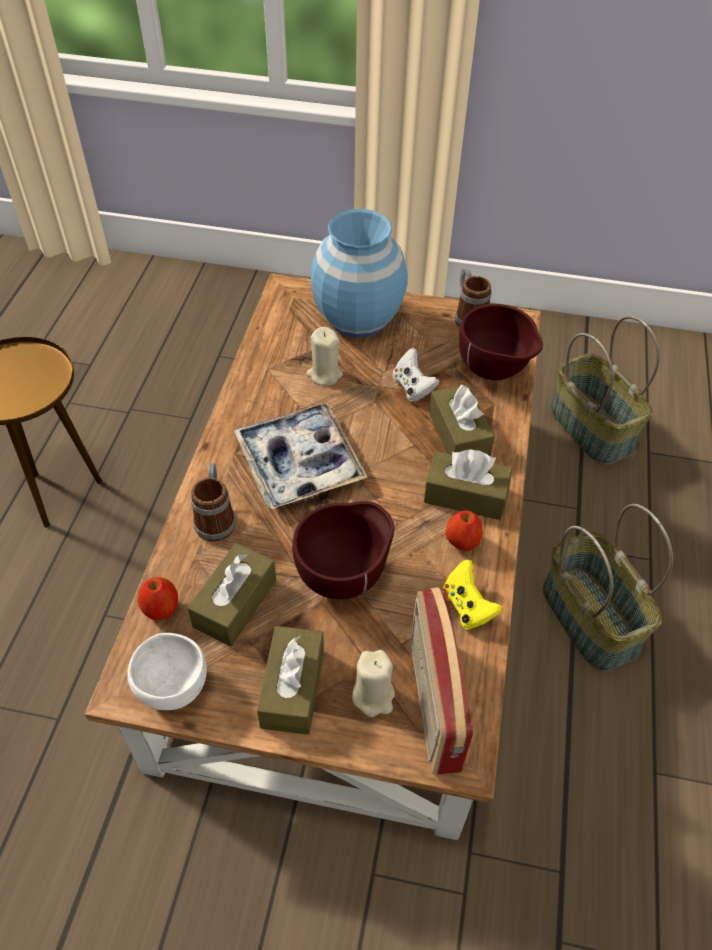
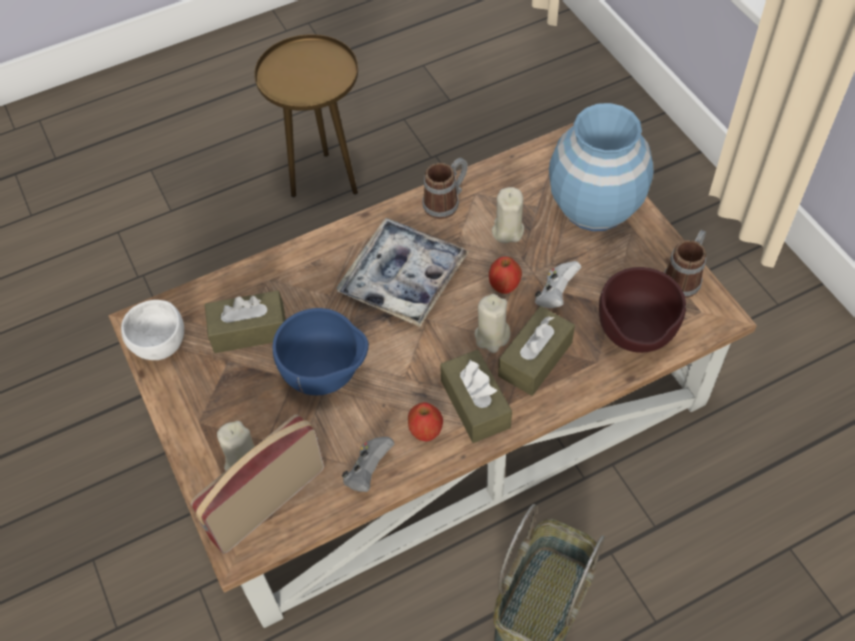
camera: 55 degrees right, 5 degrees up
(161, 609) = (210, 295): apple -> apple (504, 286)
(216, 517) = (308, 267): mug -> mug (446, 201)
(292, 688) = (211, 410): brown tissue box -> none
(344, 576) = (327, 377): brown bowl -> blue bowl
(413, 446) = (492, 336): none -> beige candle
(467, 606) = (368, 472): yellow game controller -> grey game controller
(592, 428) = (766, 482): basket -> none

